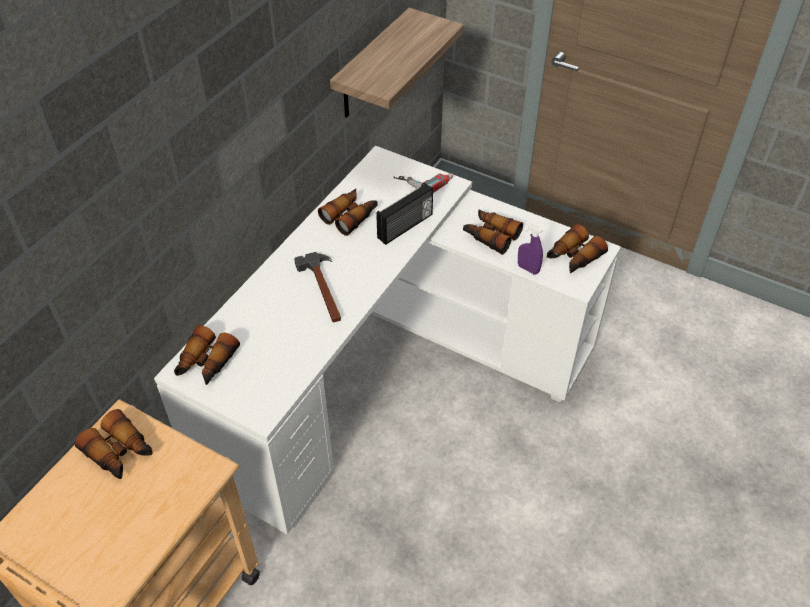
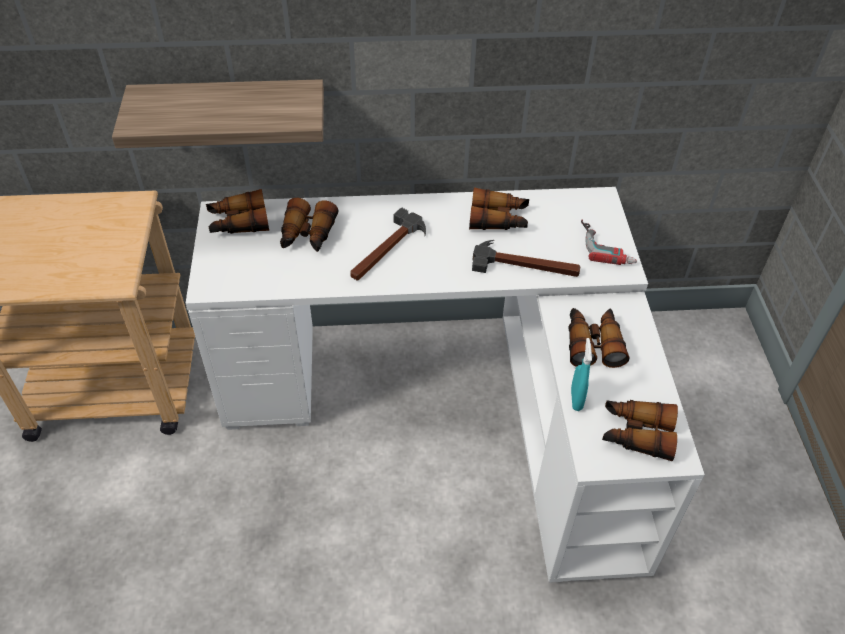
camera: 55 degrees right, 0 degrees up
(120, 453) = (101, 220): binoculars -> binoculars (307, 235)
(372, 66) = (646, 92): shelf -> shelf (230, 112)
(406, 227) = (525, 265): radio -> hammer
(528, 269) = (576, 399): purple spray bottle -> turquoise spray bottle

